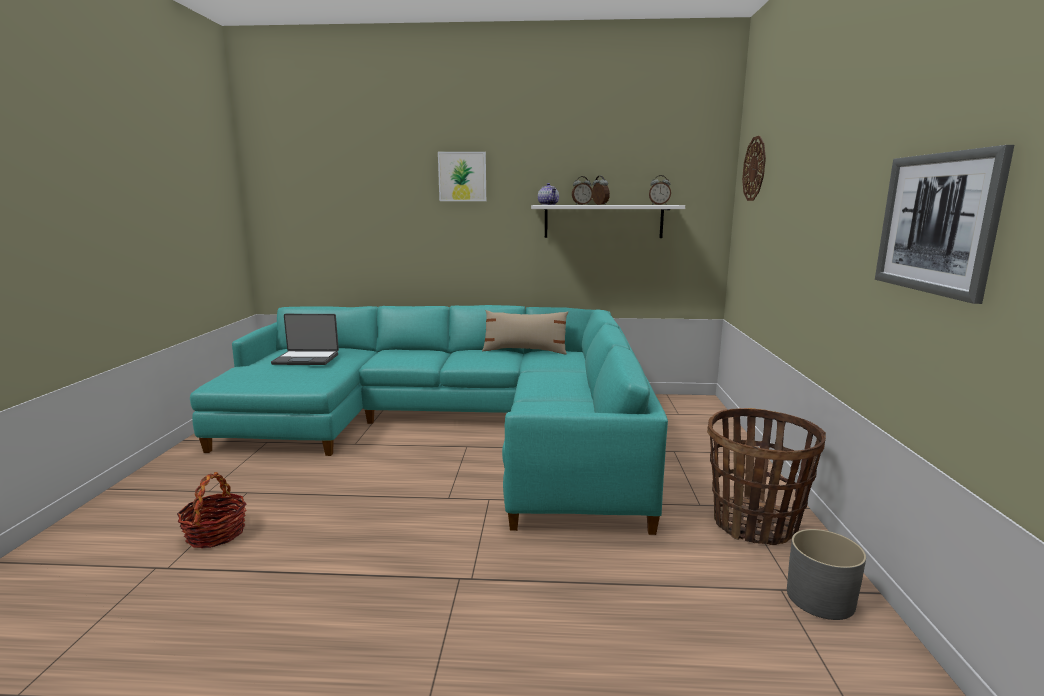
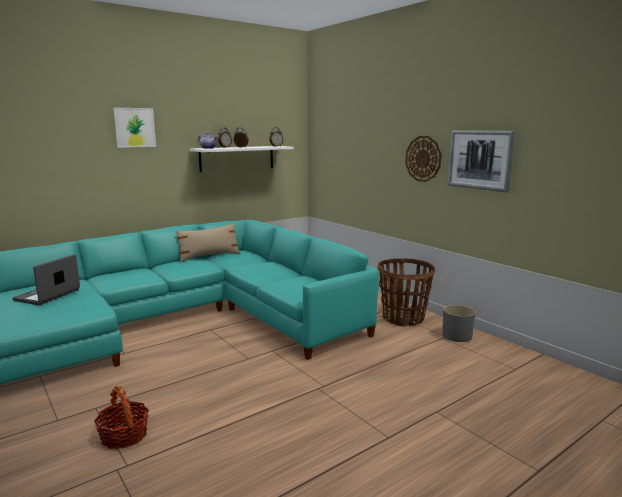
camera: 40 degrees left, 0 degrees up
(306, 359) = (48, 295): laptop -> laptop turned 150 degrees clockwise
(754, 169) = (330, 124): wall clock -> wall clock (423, 158)

